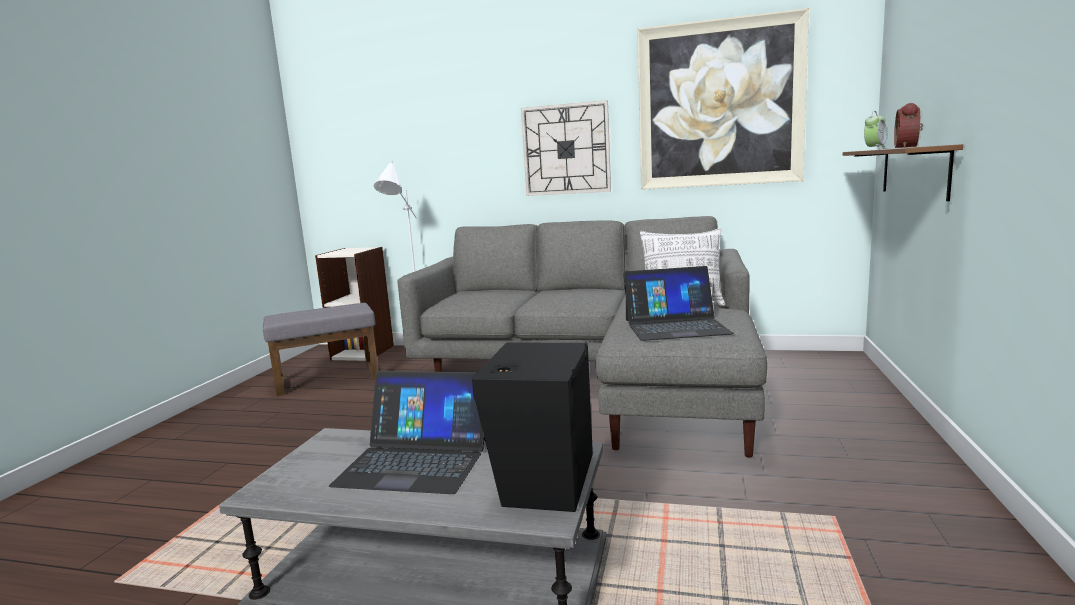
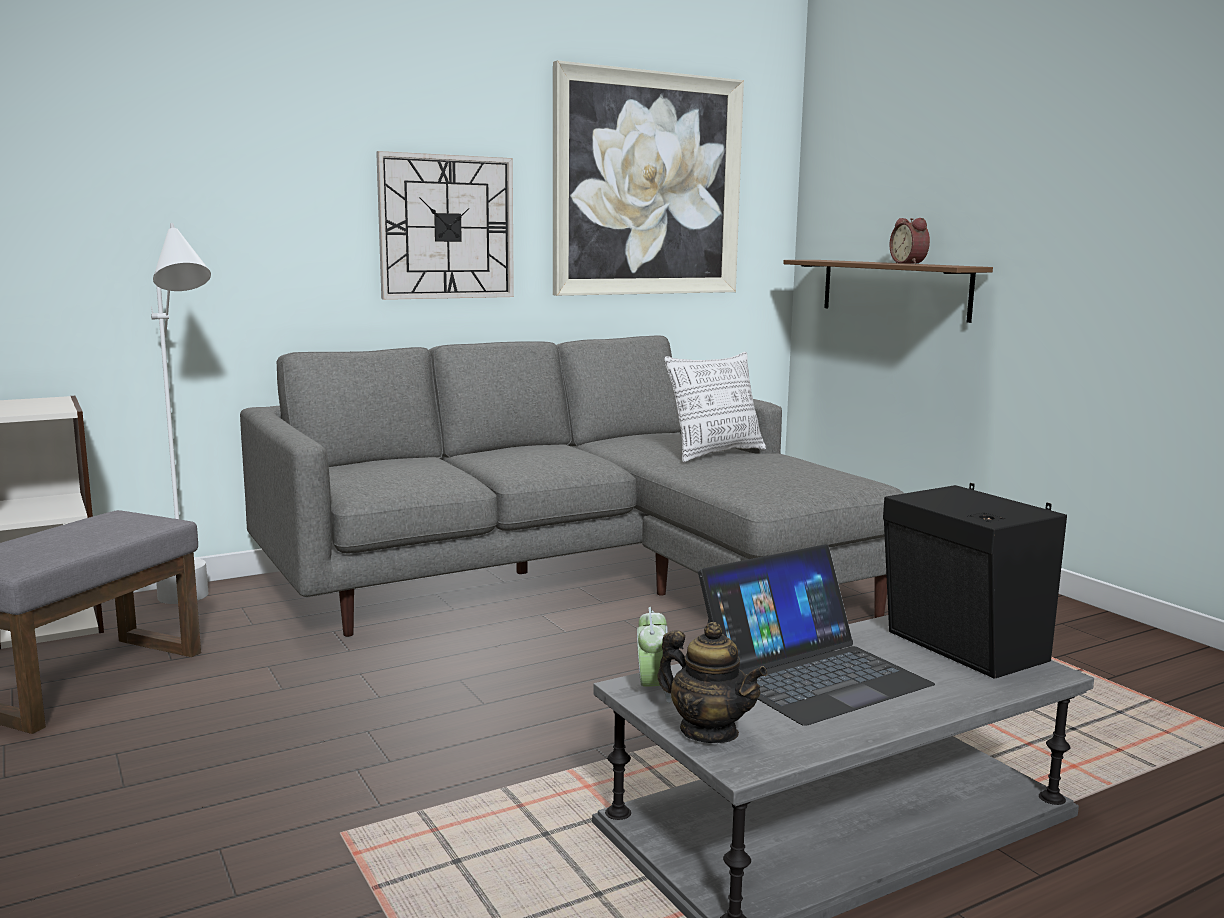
camera: 45 degrees left, 0 degrees up
(291, 471) = (709, 731): none -> teapot
(675, 326) = (782, 477): laptop -> none
(874, 149) = (847, 261): alarm clock -> alarm clock (653, 689)

